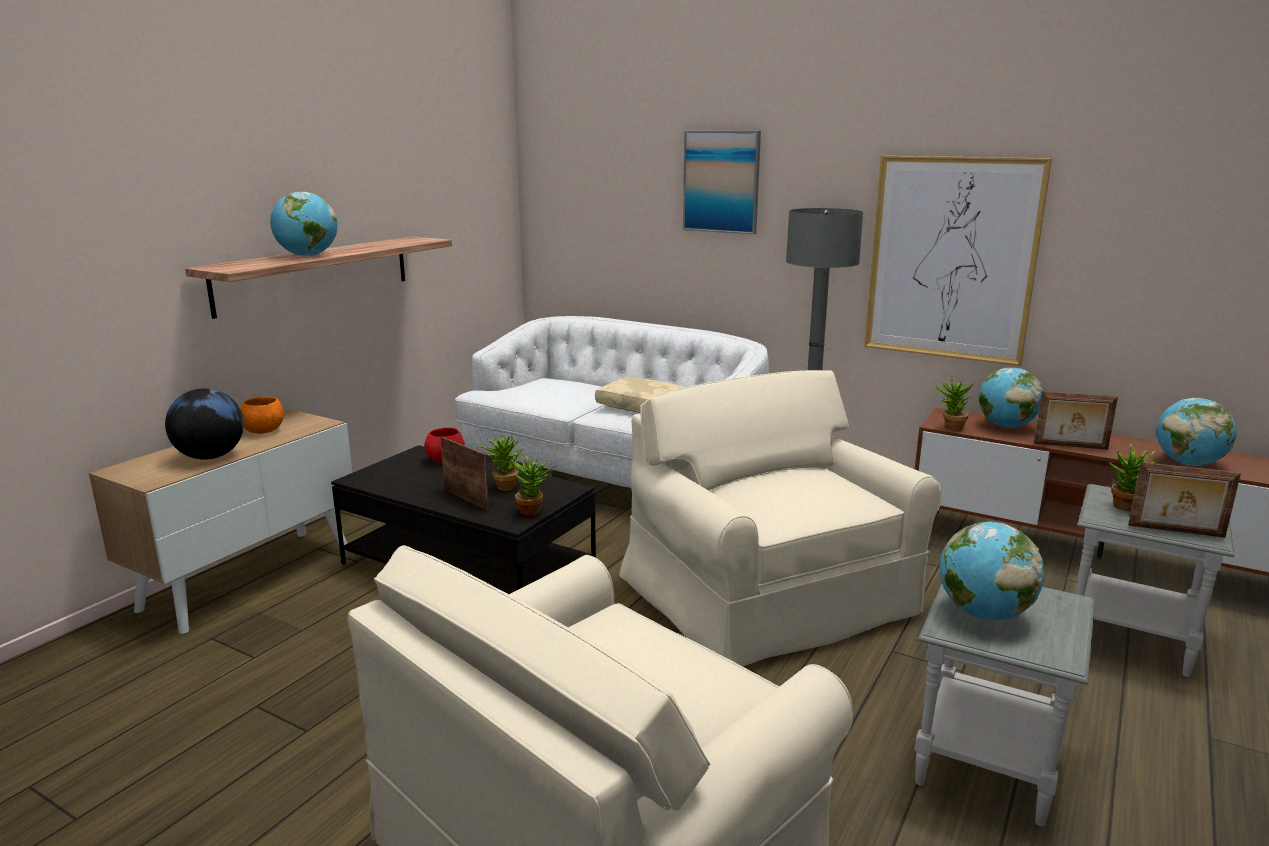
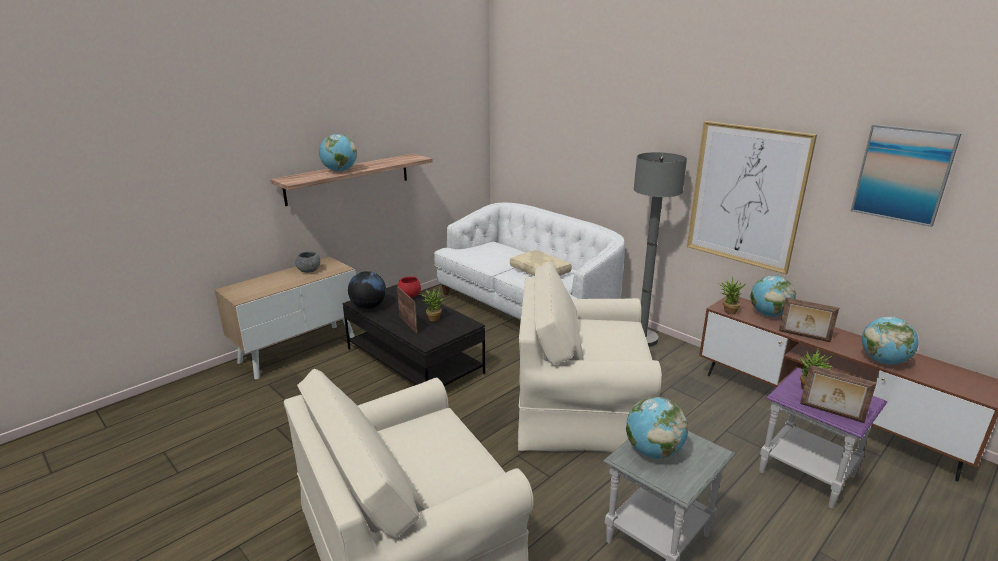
camera: 15 degrees right, 5 degrees up
(210, 457) = (275, 285): globe -> globe (368, 306)
(263, 431) = (309, 271): orange bowl -> grey bowl
(534, 511) = (441, 338): potted plant -> none
(721, 182) = (606, 127): picture -> picture (903, 174)
(768, 595) = (581, 405): beige armchair -> beige armchair turned 75 degrees counterclockwise
(1130, 638) = (807, 474): grey side table -> purple side table

